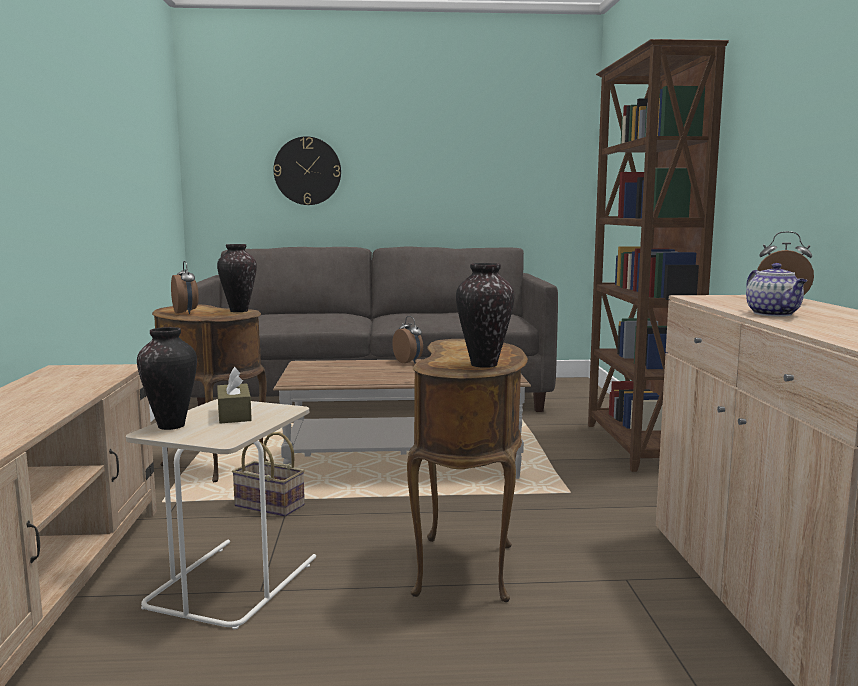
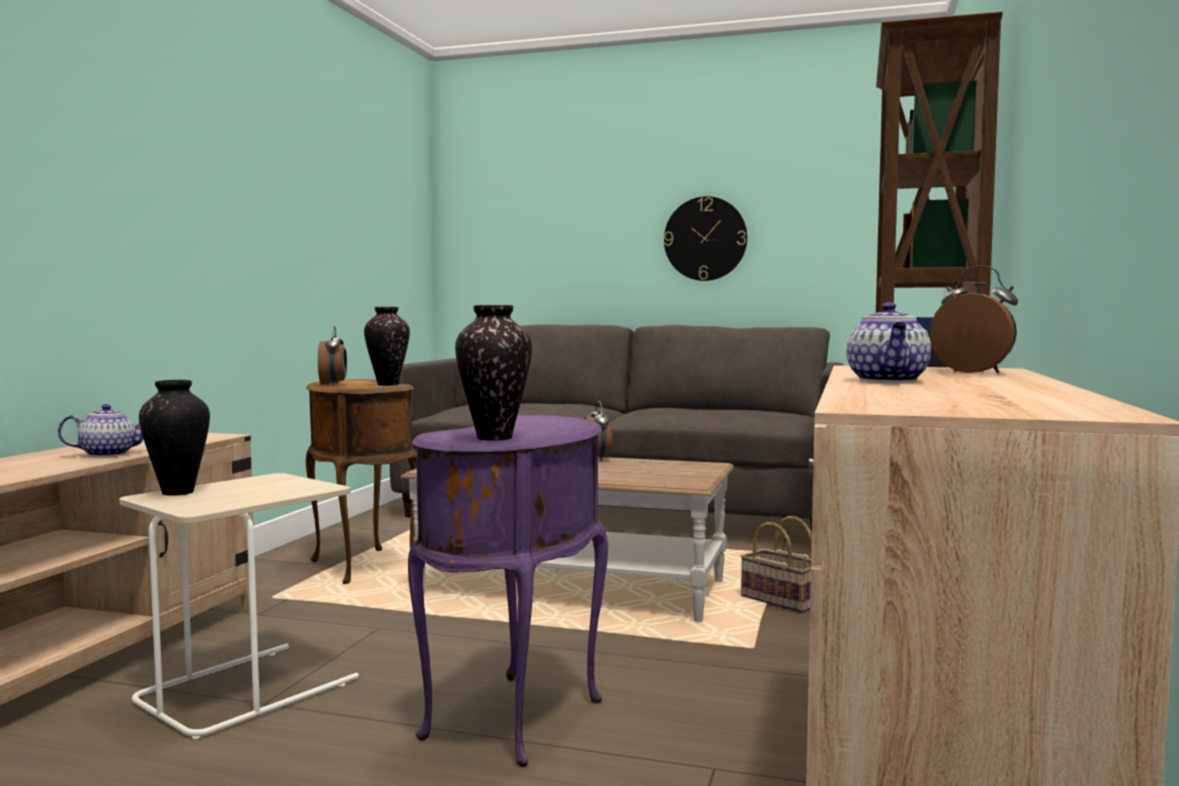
camera: 20 degrees right, 5 degrees down
(61, 395) = (109, 454): none -> teapot
(234, 414) = (259, 488): brown tissue box -> none
(267, 506) = (371, 615): basket -> basket (778, 600)
(307, 171) = (569, 236): wall clock -> wall clock (705, 239)
(469, 569) = (520, 720): brown side table -> purple side table

